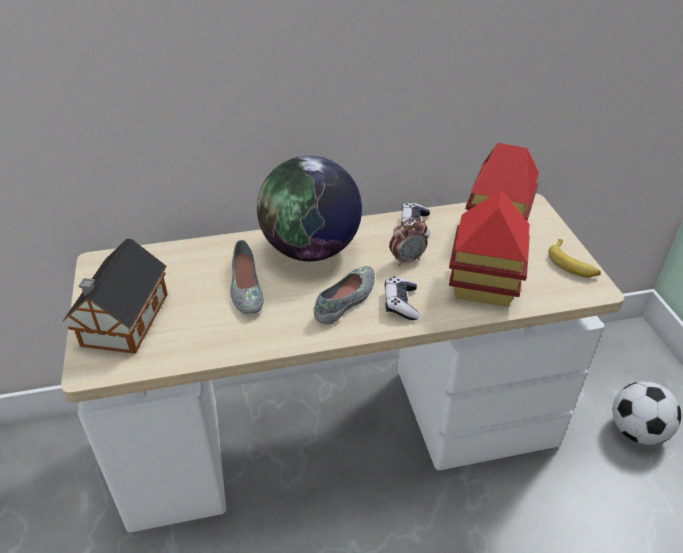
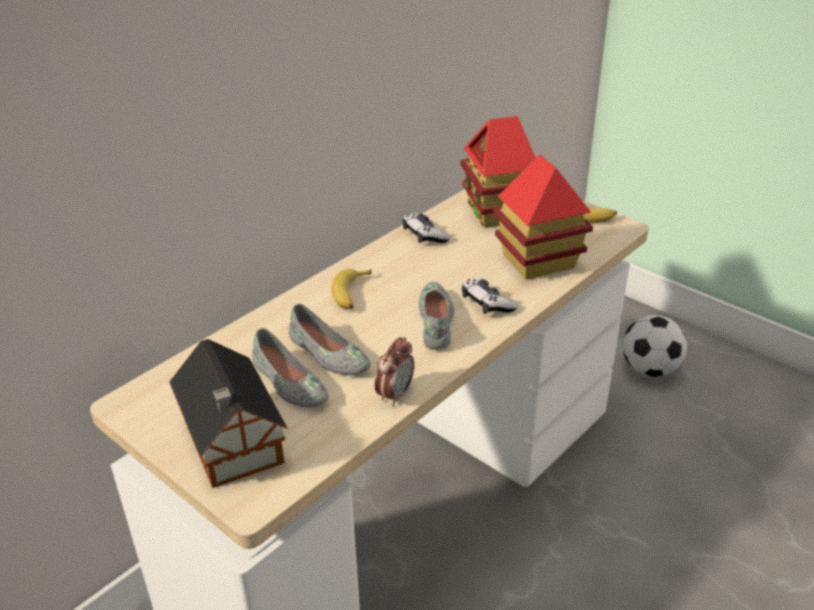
camera: 35 degrees left, 5 degrees down
(199, 297) = (288, 383): none -> grey shoe
(311, 250) = (351, 294): globe -> banana
(407, 260) = (450, 266): alarm clock -> alarm clock (395, 395)

